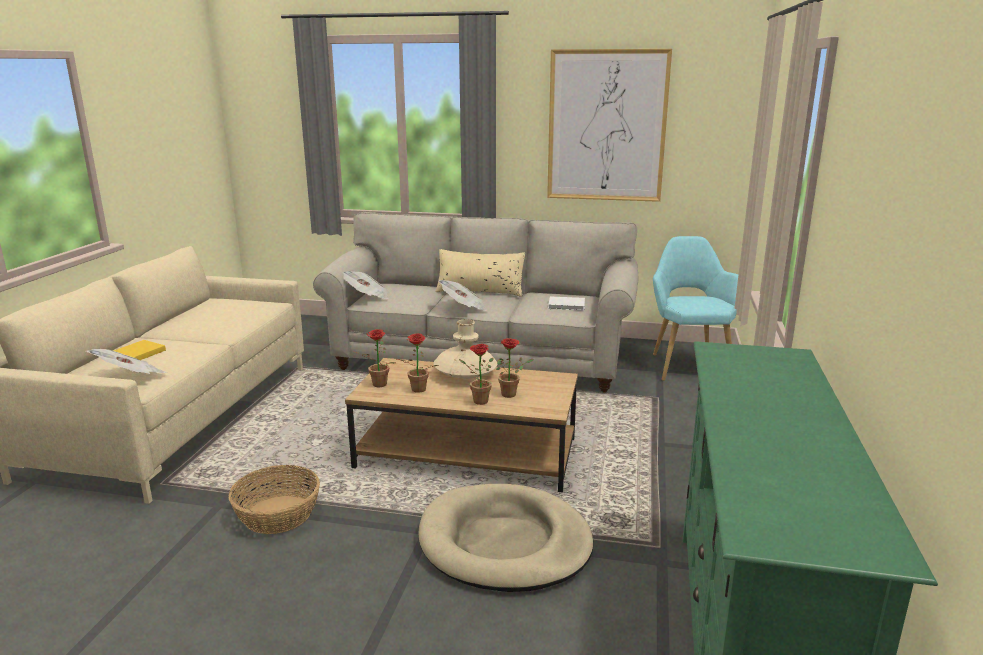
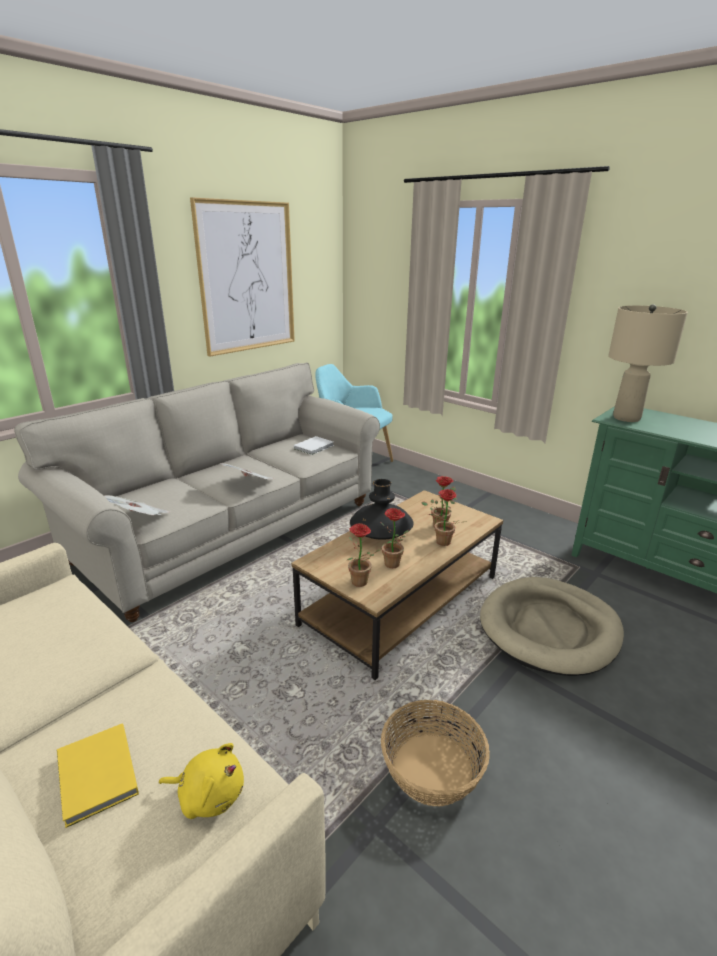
camera: 60 degrees left, 5 degrees up
(131, 378) = (209, 794): newspaper -> yellow plush toy
(465, 374) = (381, 532): beige vase -> black vase
(480, 291) = (215, 466): beige pillow -> none
(737, 355) = (626, 418): none -> beige table lamp

